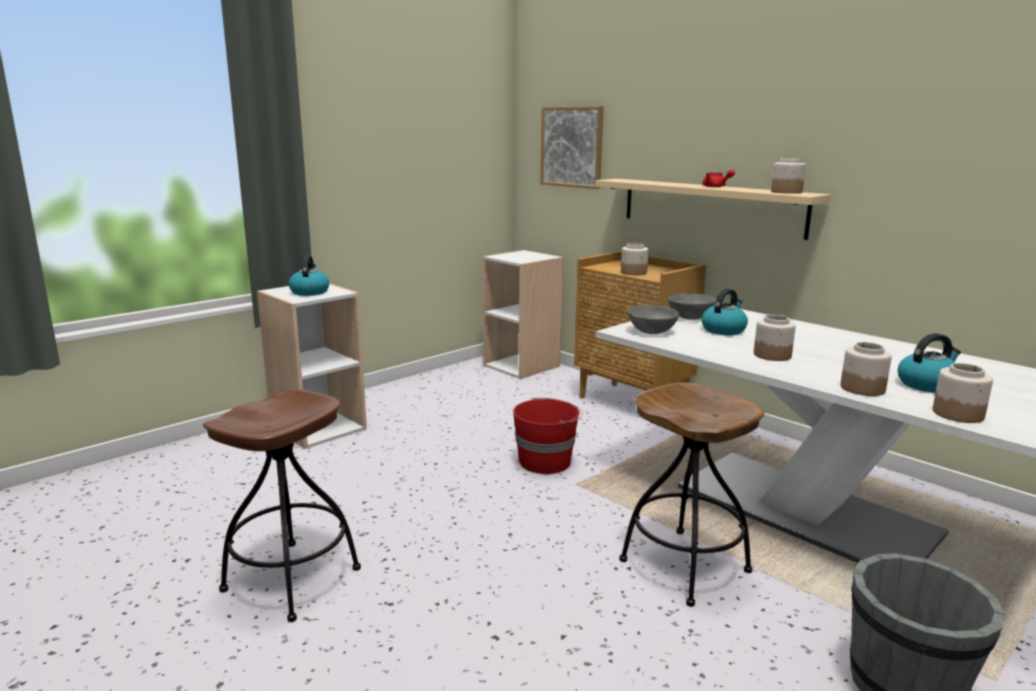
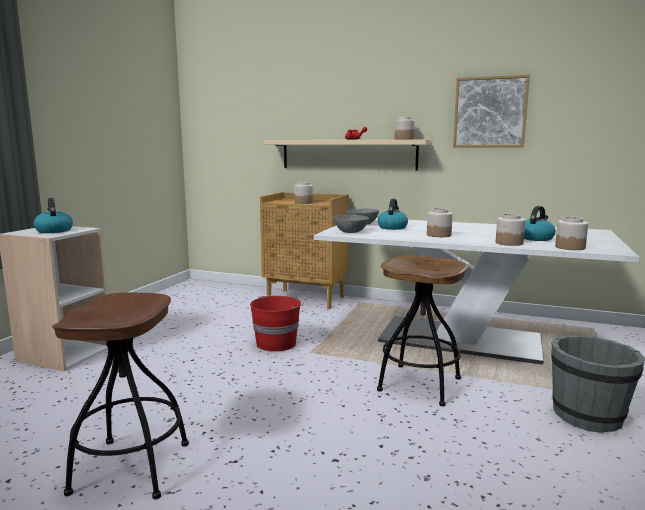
camera: 25 degrees left, 5 degrees down
(522, 366) = (208, 288): bookcase -> none
(572, 147) = (234, 119): picture -> picture (490, 112)

